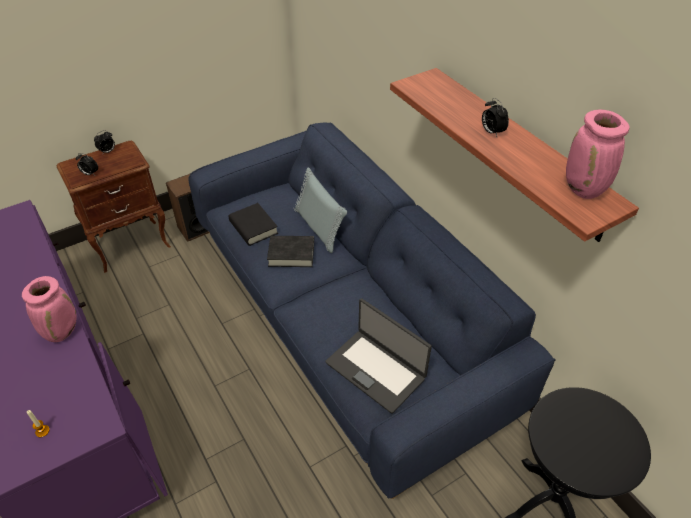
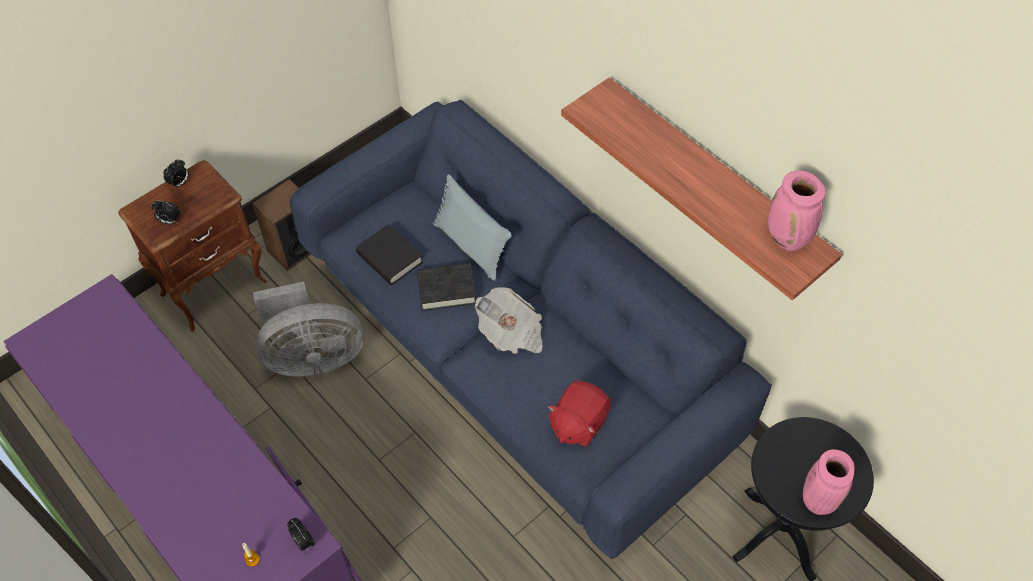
camera: 10 degrees left, 10 degrees up
(62, 331) = (227, 443): pink vase -> pink vase (817, 498)
(186, 302) = (312, 357): none -> grey fan
(335, 292) = (511, 333): none -> newspaper
(376, 369) = (578, 423): laptop -> red plush toy
(491, 132) = (685, 171): alarm clock -> alarm clock (303, 541)

